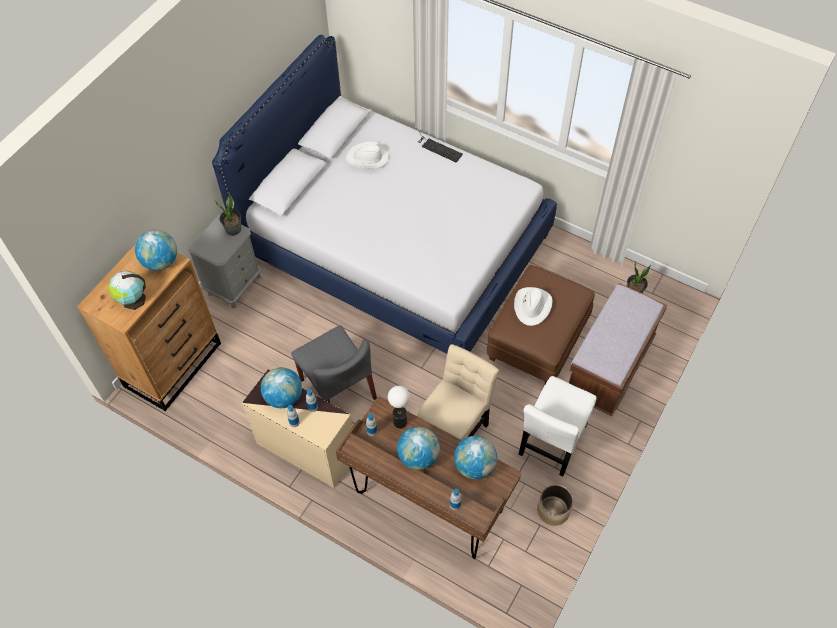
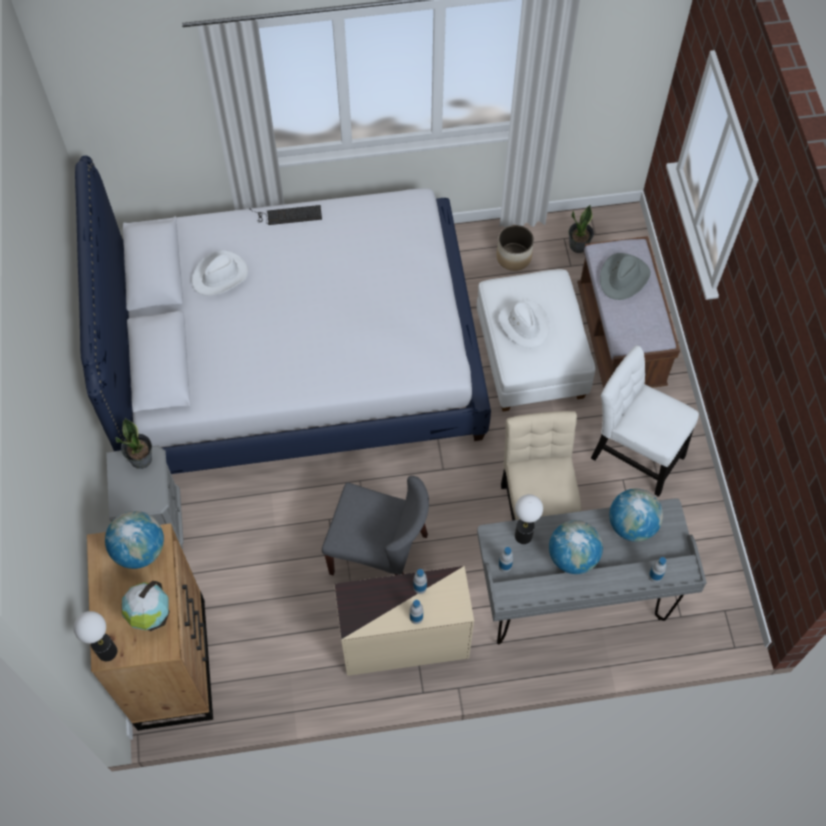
camera: 40 degrees left, 5 degrees up
(94, 302) = (107, 652): none -> table lamp
(284, 397) = (380, 599): globe -> none
(428, 504) = (574, 601): brown desk -> grey desk
(538, 340) = (531, 358): brown ottoman -> white ottoman
(551, 443) = (634, 453): white chair -> white chair turned 135 degrees clockwise
(553, 510) = (690, 517): planter -> planter (513, 257)
(623, 319) = (623, 278): none -> grey hat

